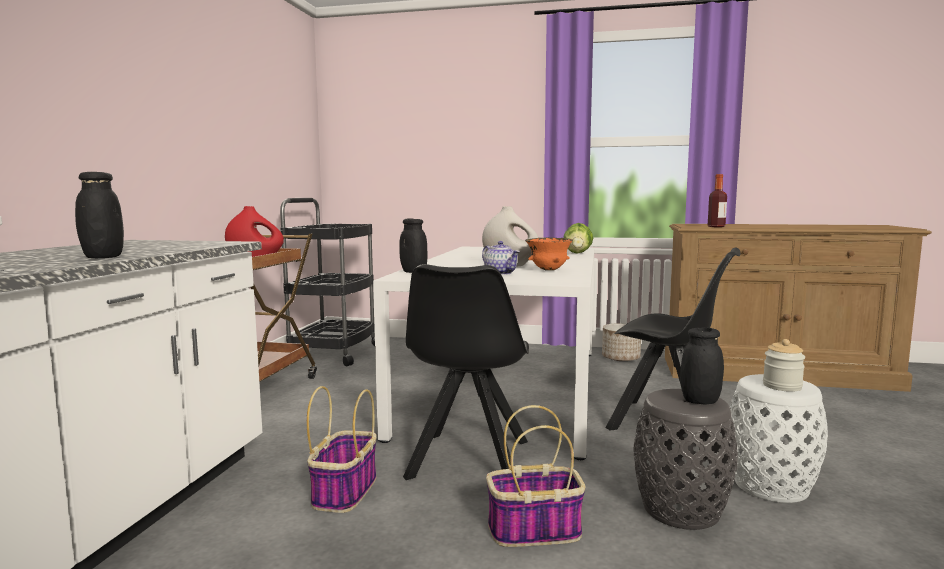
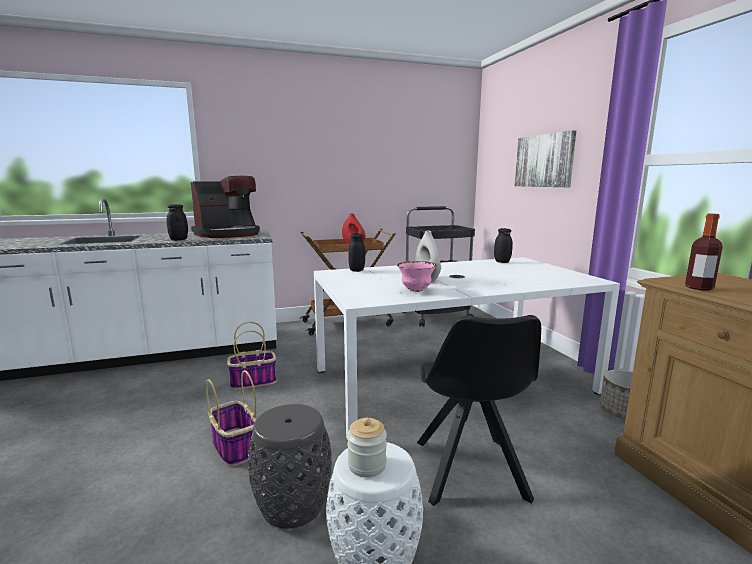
camera: 60 degrees right, 5 degrees up
(130, 246) = (228, 234): none -> coffee machine
(451, 140) = (544, 161): none -> picture
(468, 461) = (313, 402): black chair -> none
(501, 273) = (379, 284): teapot -> none
(548, 270) = (416, 290): orange bowl -> pink bowl
(577, 253) = (556, 284): lettuce -> none
(700, 401) = (288, 425): black jar -> black jar (502, 262)

